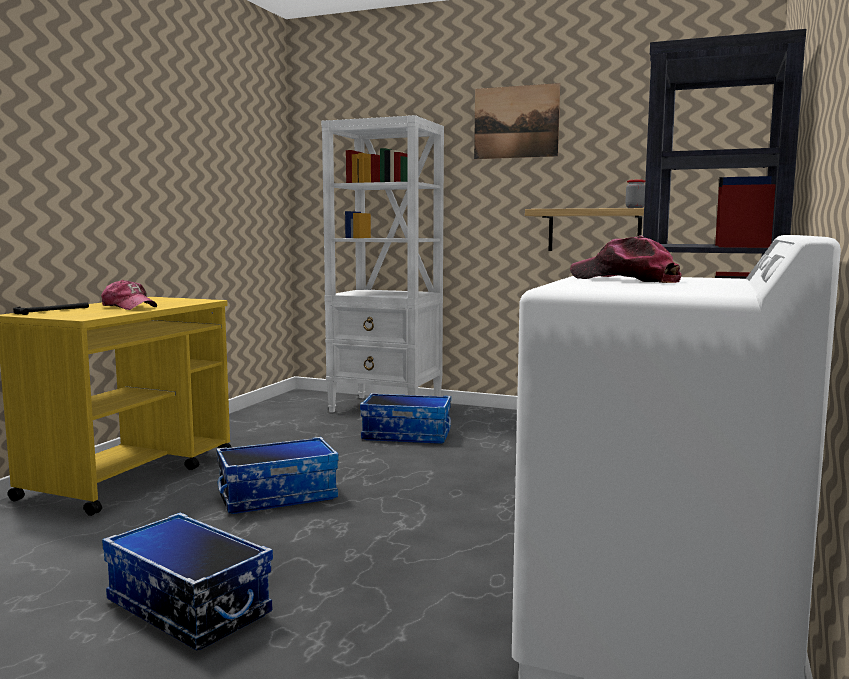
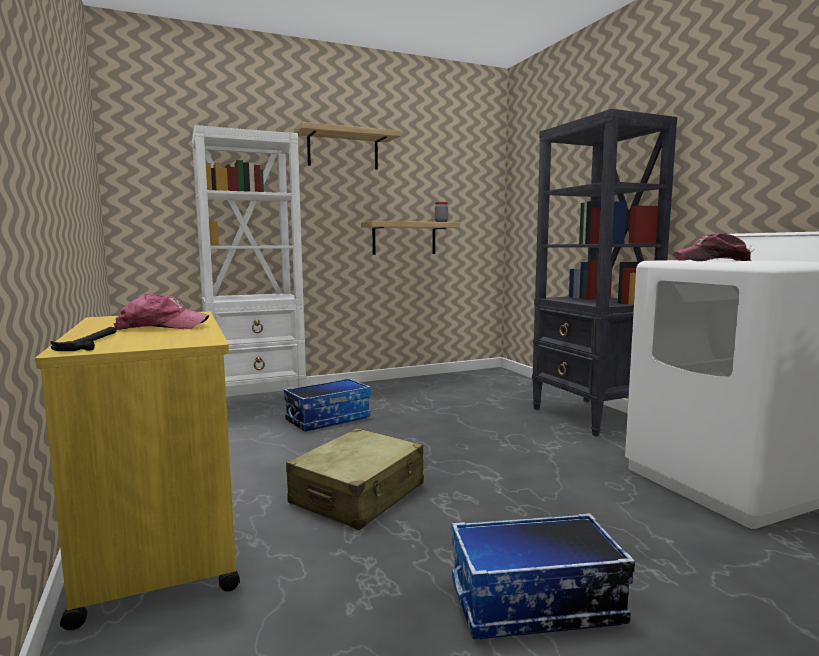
camera: 45 degrees left, 0 degrees up
(278, 496) = (358, 495): storage box -> beige suitcase
(516, 122) = (343, 150): picture -> shelf

